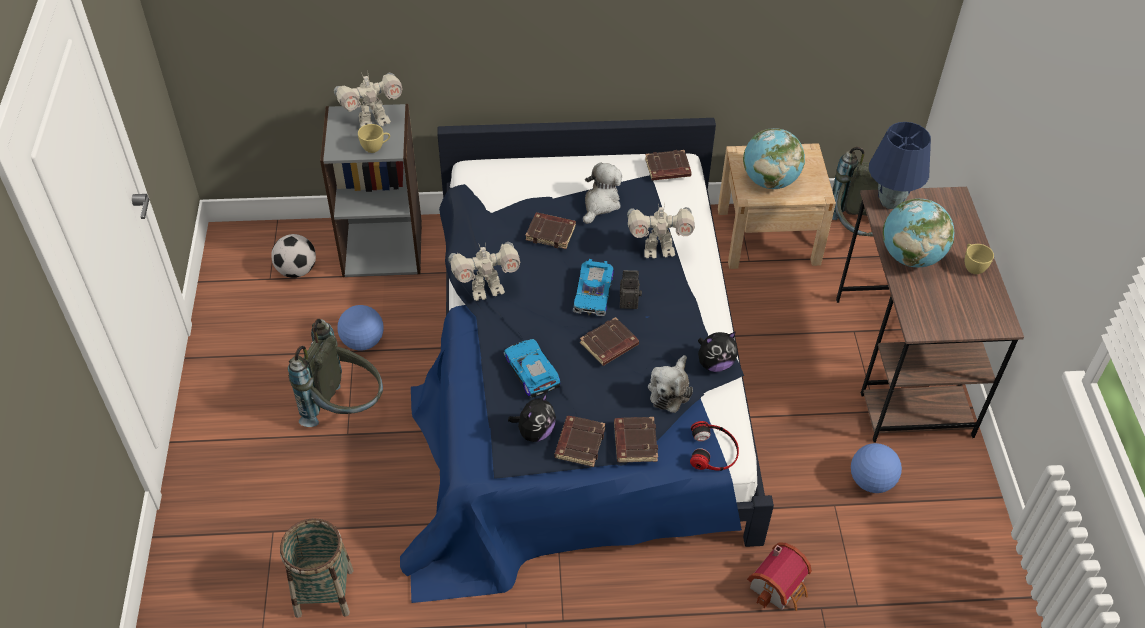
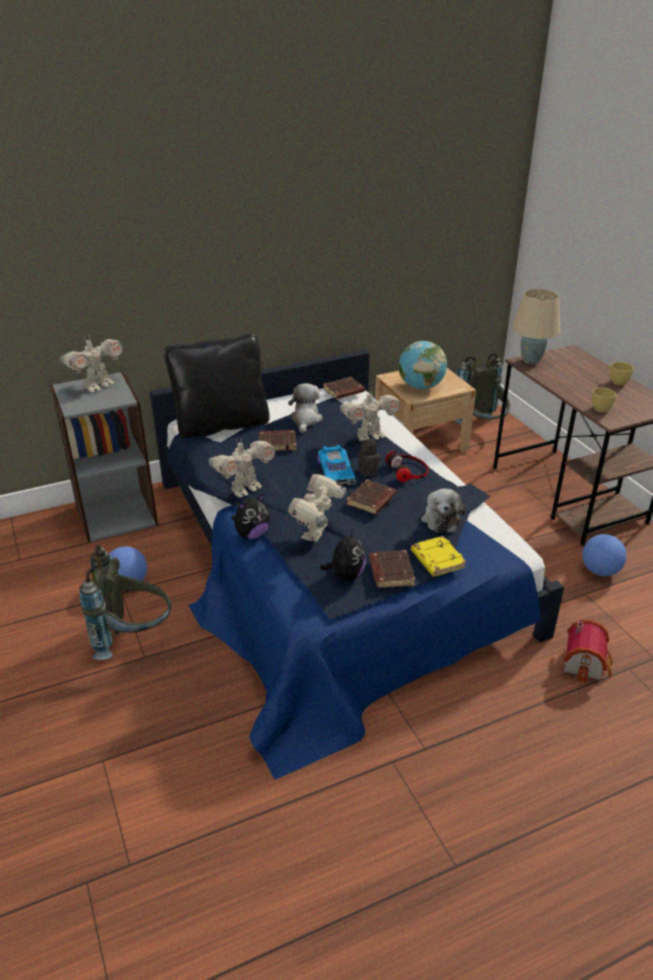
camera: 20 degrees left, 15 degrees down
(296, 270) = (43, 547): football -> none
(324, 592) = (180, 799): basket -> none
(375, 147) = (108, 400): yellow cup -> yellow cup (602, 408)
(506, 185) = (221, 425): none -> black pillow
(531, 372) = (317, 533): toy car -> toy robot
(634, 442) = (436, 559): brown book -> yellow book
(713, 451) = (502, 551): headphones -> headphones (408, 470)
(715, 364) = (463, 494): plush toy -> plush toy (252, 534)
(889, 202) = (530, 361): blue table lamp -> beige table lamp
(910, 256) = (570, 385): globe -> none

